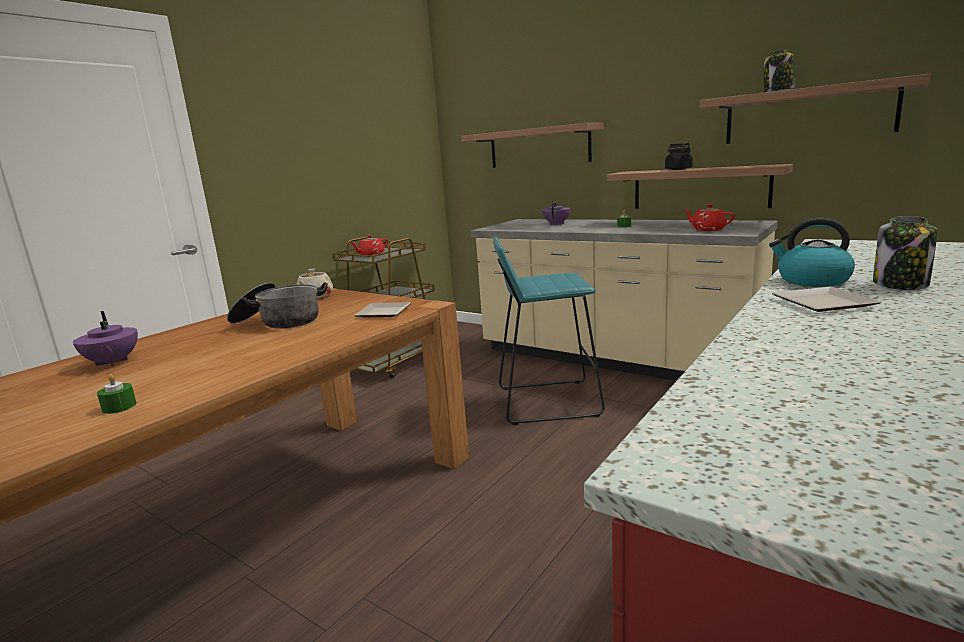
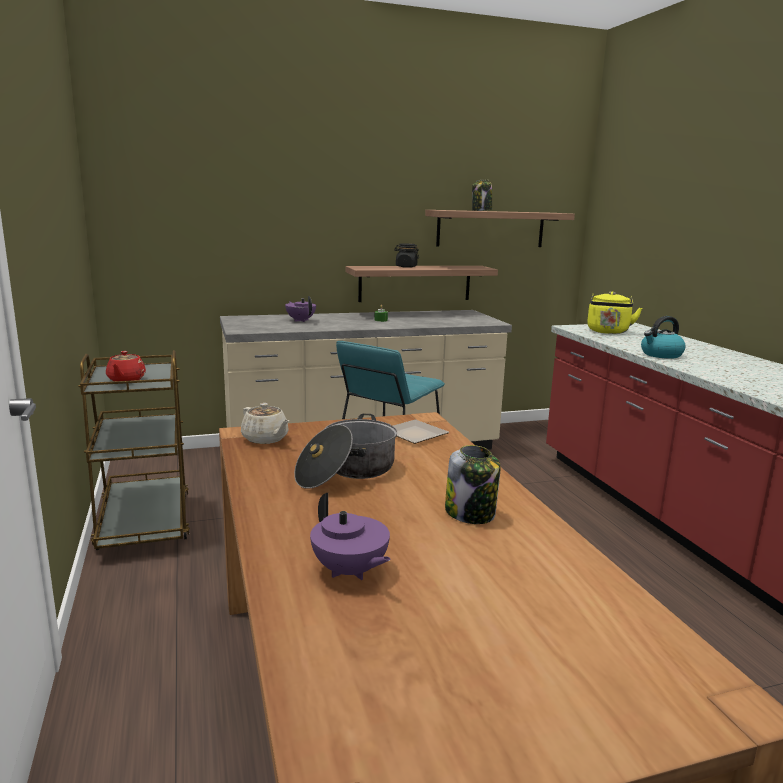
camera: 55 degrees left, 0 degrees up
(112, 362) = (349, 571): purple teapot -> purple teapot turned 45 degrees clockwise
(119, 407) = (553, 579): green candle -> none
(539, 147) = (248, 234): shelf -> none
(707, 230) = (462, 320): red teapot -> none
(823, 303) = (709, 367): plate -> none
(860, 250) = (608, 332): none -> yellow kettle
(901, 284) = (695, 352): jar -> jar (471, 513)

